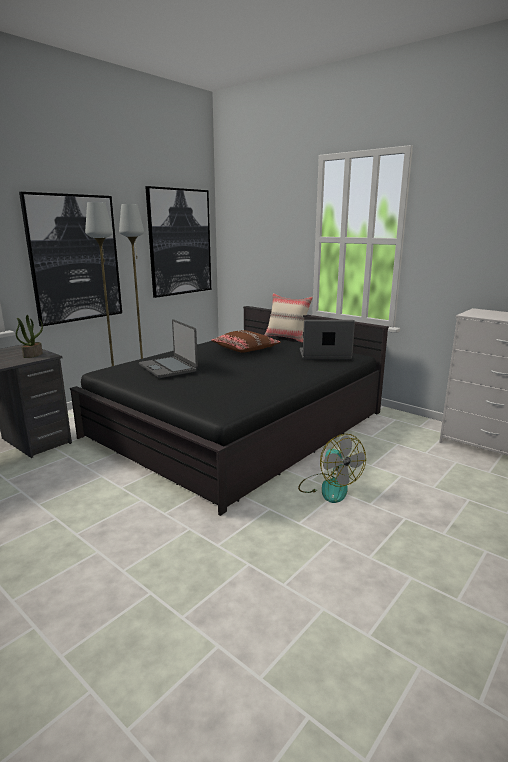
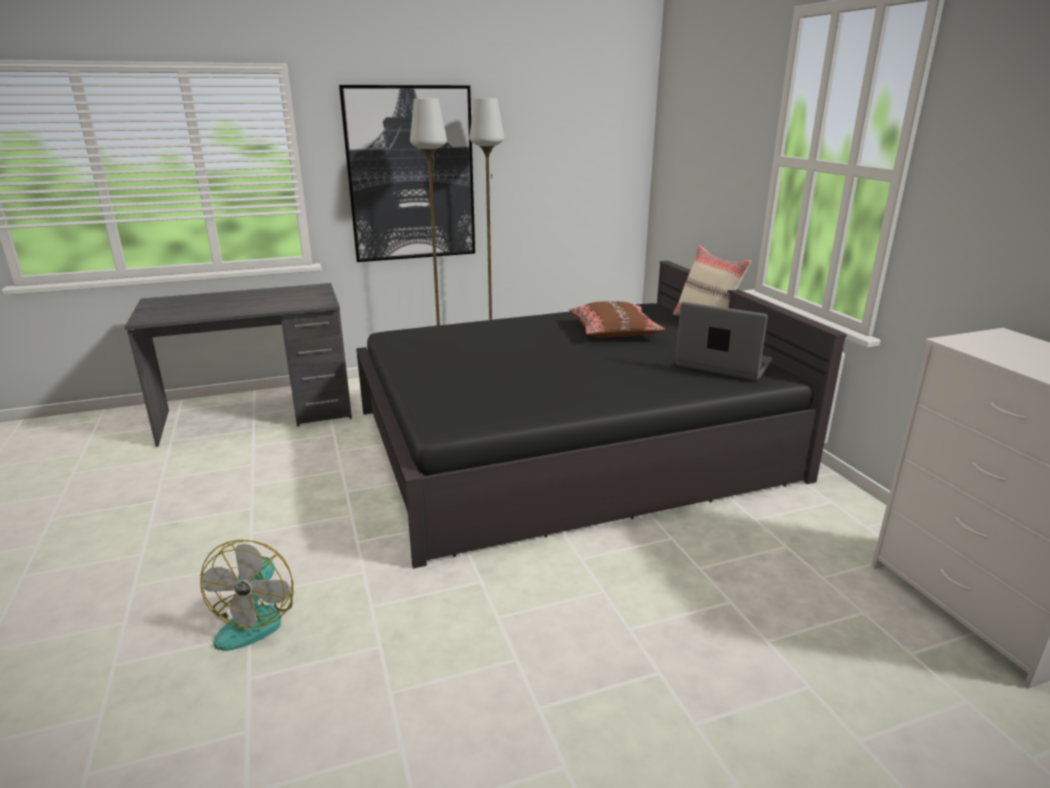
camera: 30 degrees right, 5 degrees up
(32, 355) = (313, 300): potted plant -> none
(168, 368) = (468, 344): laptop -> none
(180, 242) = (583, 153): picture -> none
(329, 487) = (594, 580): fan -> fan (256, 618)

